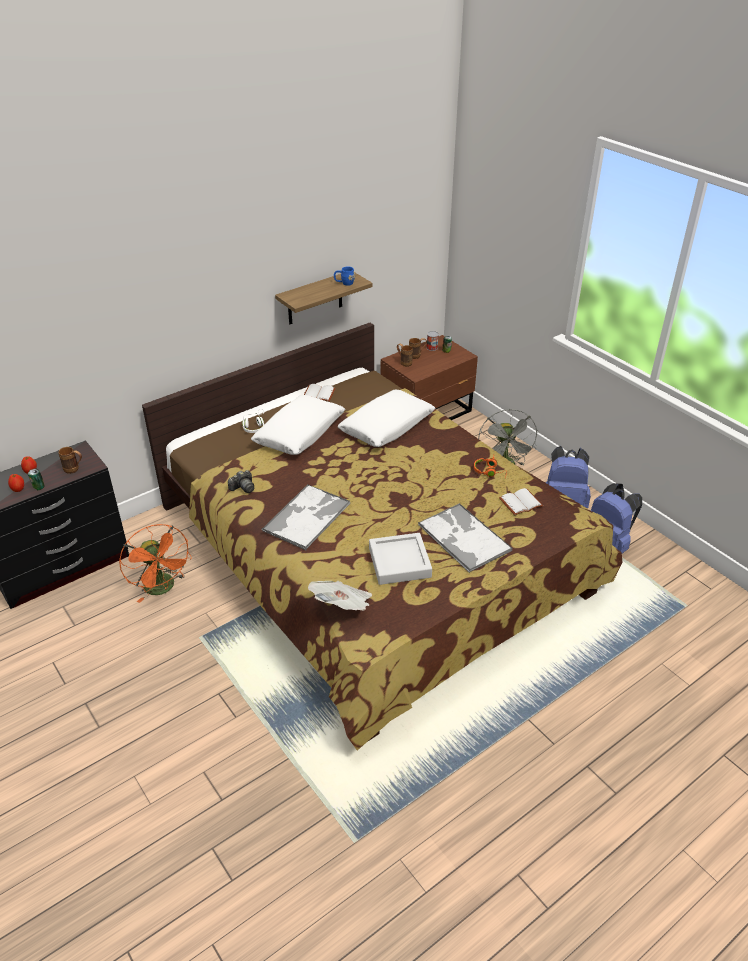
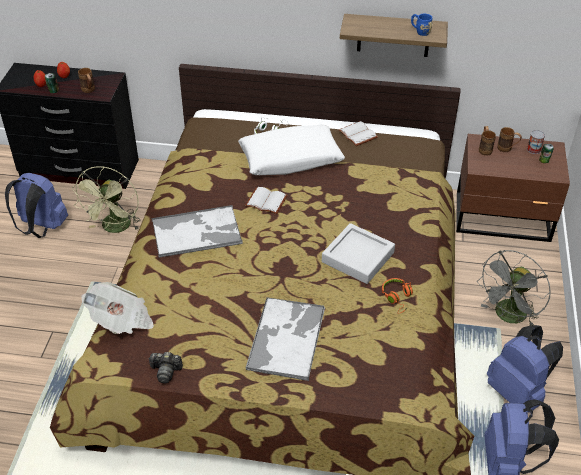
camera: 45 degrees right, 5 degrees up
(93, 631) = (41, 228): none -> blue backpack
(163, 588) = (115, 228): orange fan -> green fan
(243, 488) = (188, 177): camera -> camera (166, 371)
(387, 426) = (368, 197): white pillow -> none
(399, 562) = (208, 319): grey tray -> grey tray (358, 257)
(520, 502) = (383, 345): white book -> white book (267, 201)

